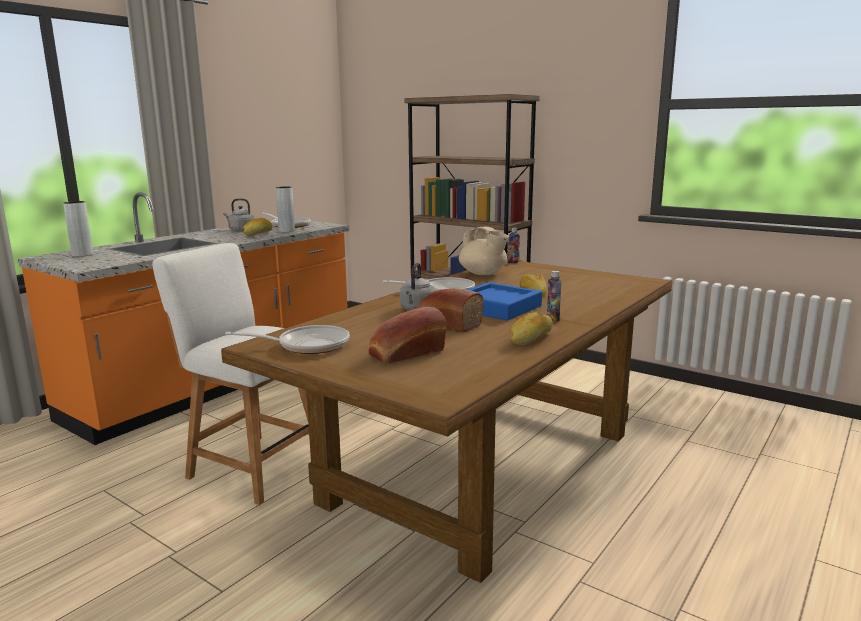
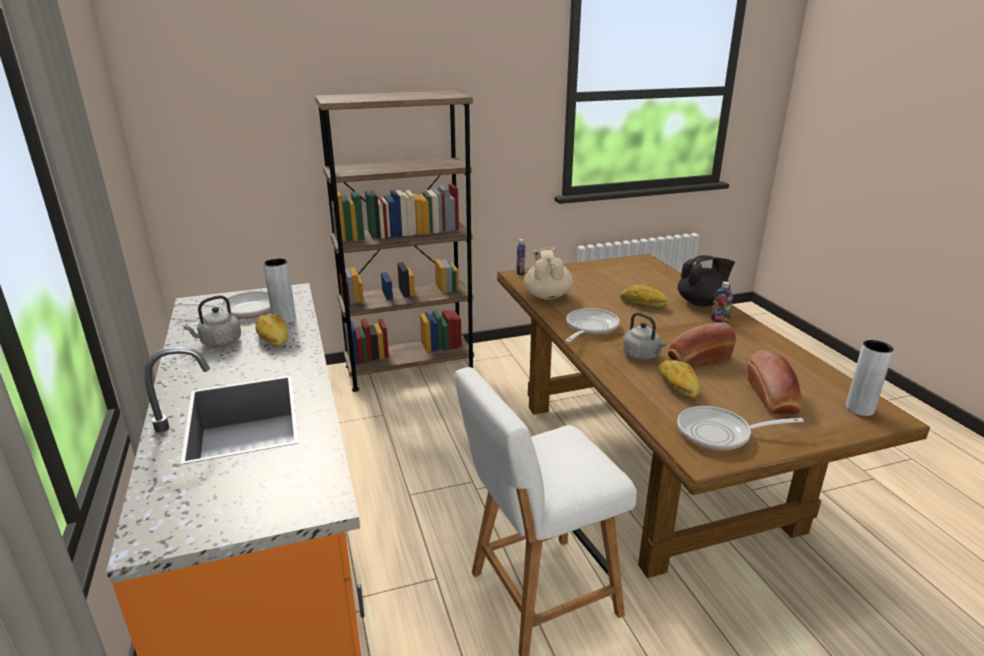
camera: 55 degrees left, 10 degrees up
(82, 255) = (199, 495): grey vase -> grey vase (859, 409)
(307, 345) = (720, 434): frying pan -> frying pan turned 120 degrees counterclockwise
(483, 274) = (547, 295): beige teapot -> beige teapot turned 90 degrees counterclockwise
(497, 308) = (668, 326): blue tray -> none
(531, 339) = (766, 344): bread -> bread (677, 386)
(584, 309) = (702, 303): none -> black teapot

